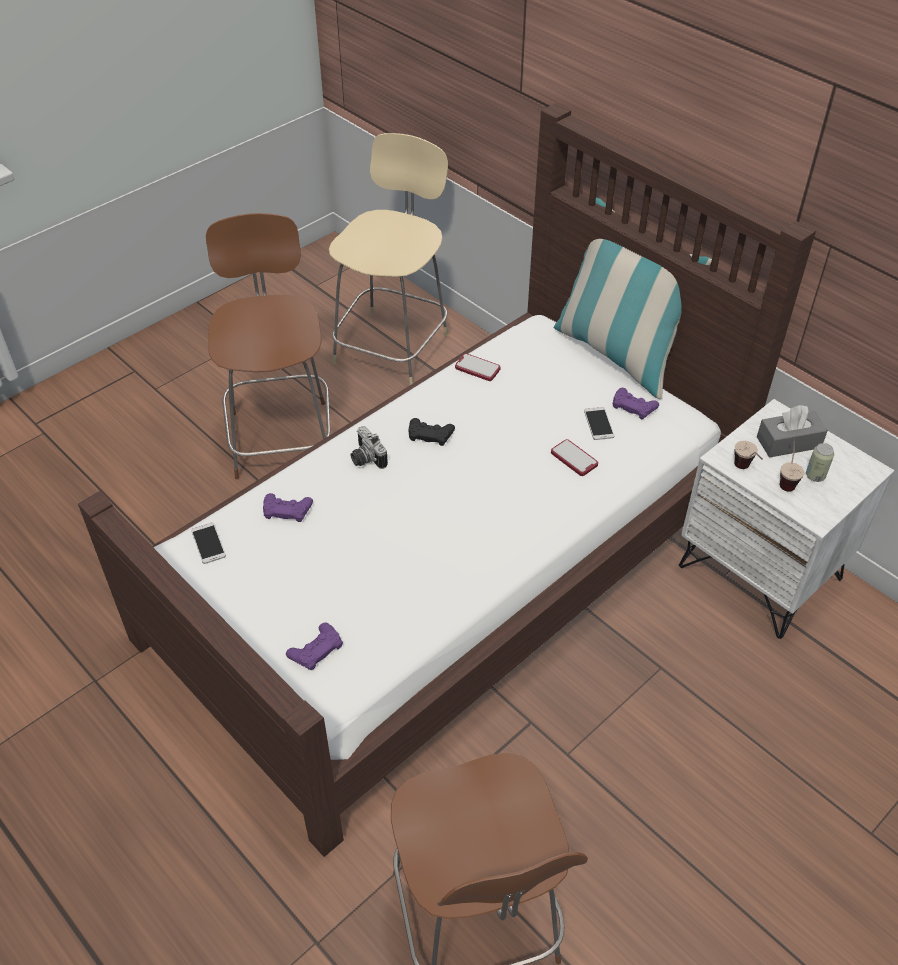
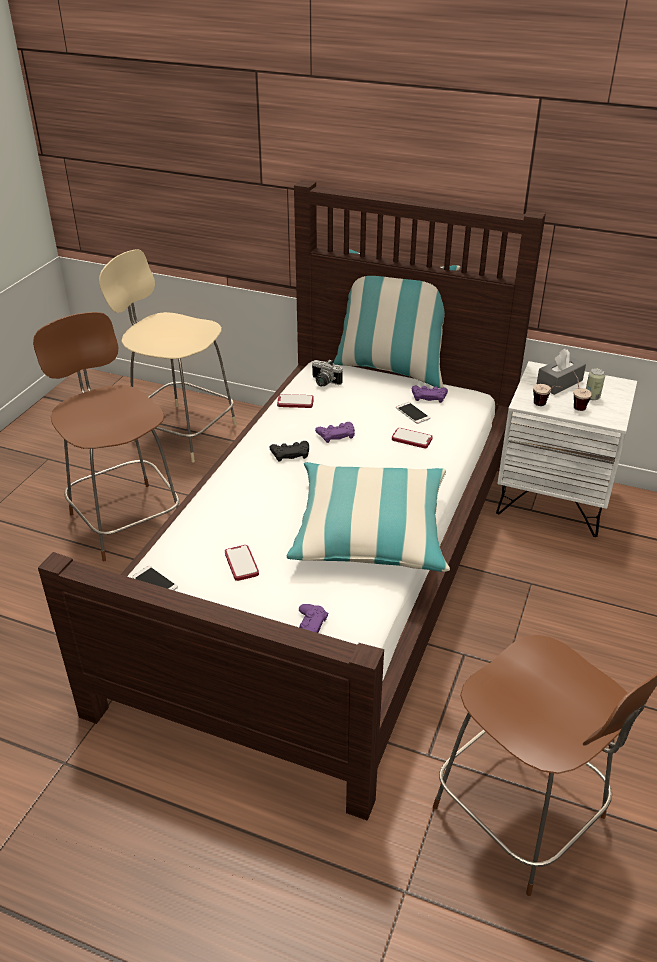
camera: 25 degrees left, 10 degrees down
(287, 510) = (208, 537): purple game controller -> purple game controller (336, 434)
(299, 552) = (241, 564): none -> phone
(365, 458) = (249, 483): camera -> camera (324, 382)
(393, 346) = (181, 431): beige chair -> beige chair turned 60 degrees counterclockwise
(451, 561) = (370, 532): none -> pillow

